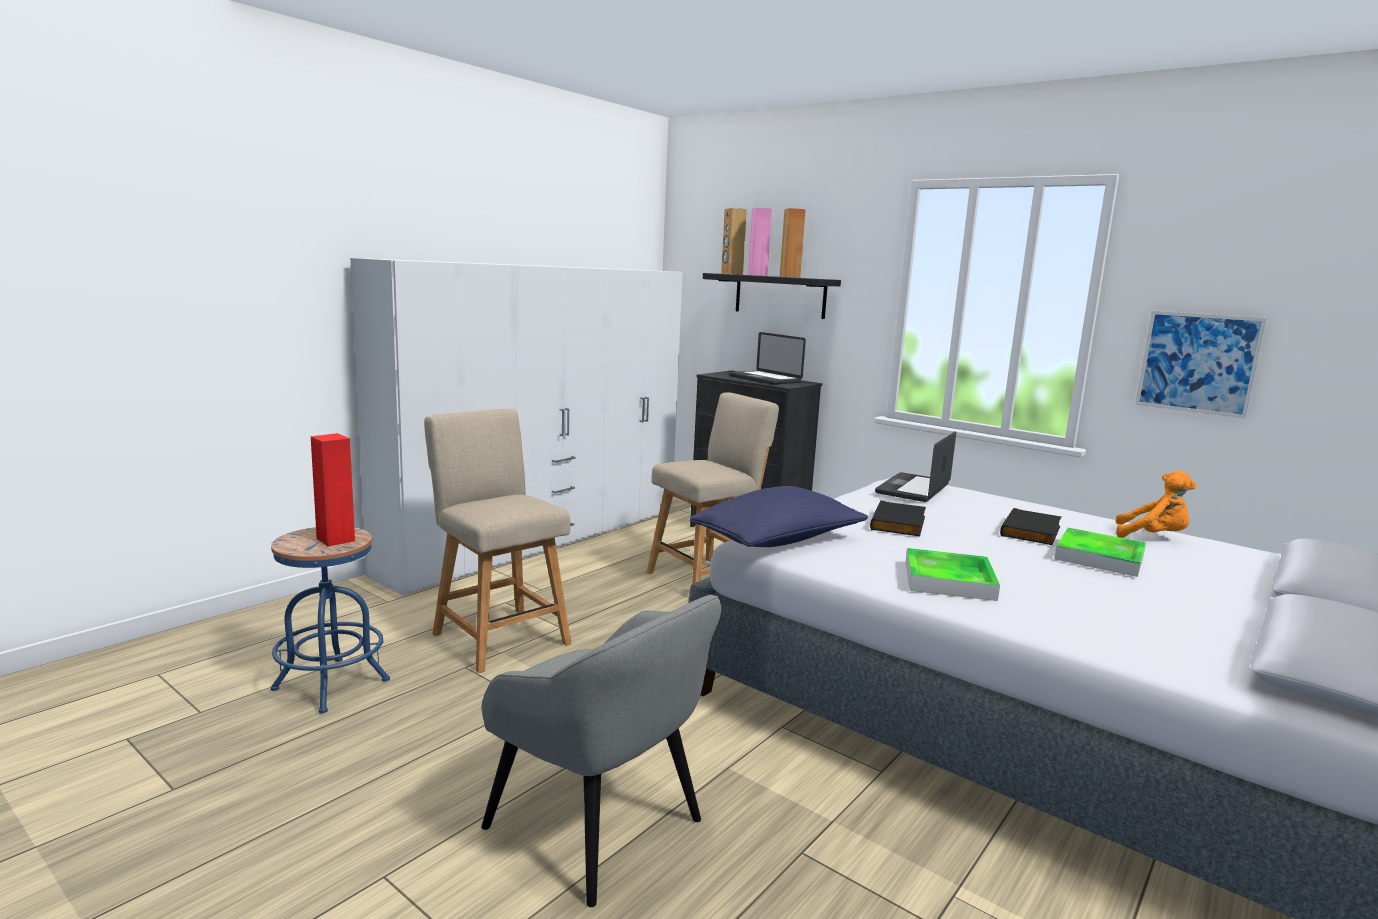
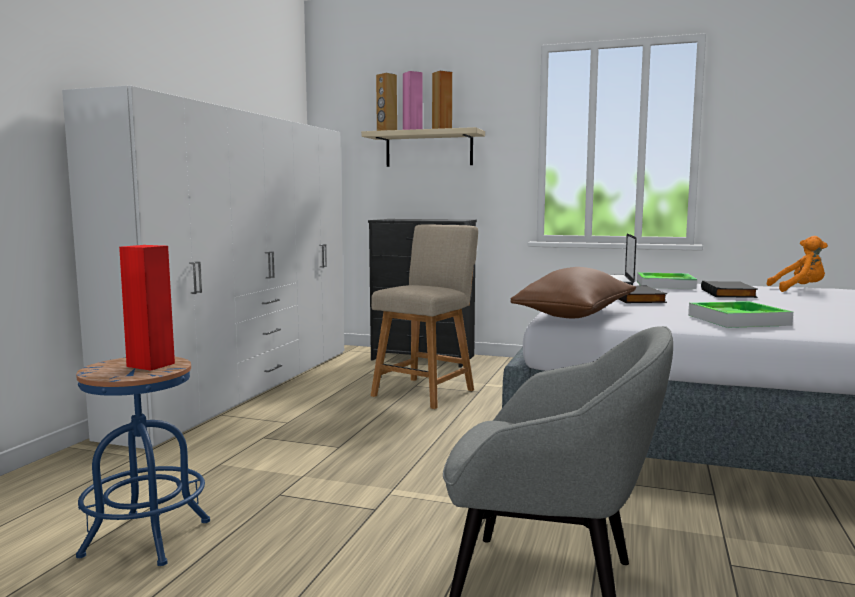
camera: 20 degrees left, 5 degrees down
(498, 636) = (285, 464): beige chair -> none
(764, 379) = (428, 219): laptop -> none
(778, 541) = (576, 316): blue pillow -> brown pillow
(780, 296) = (429, 149): black shelf -> beige shelf
(1099, 557) = (796, 300): tray -> tray (665, 285)
(1198, 363) = (778, 168): picture -> none

